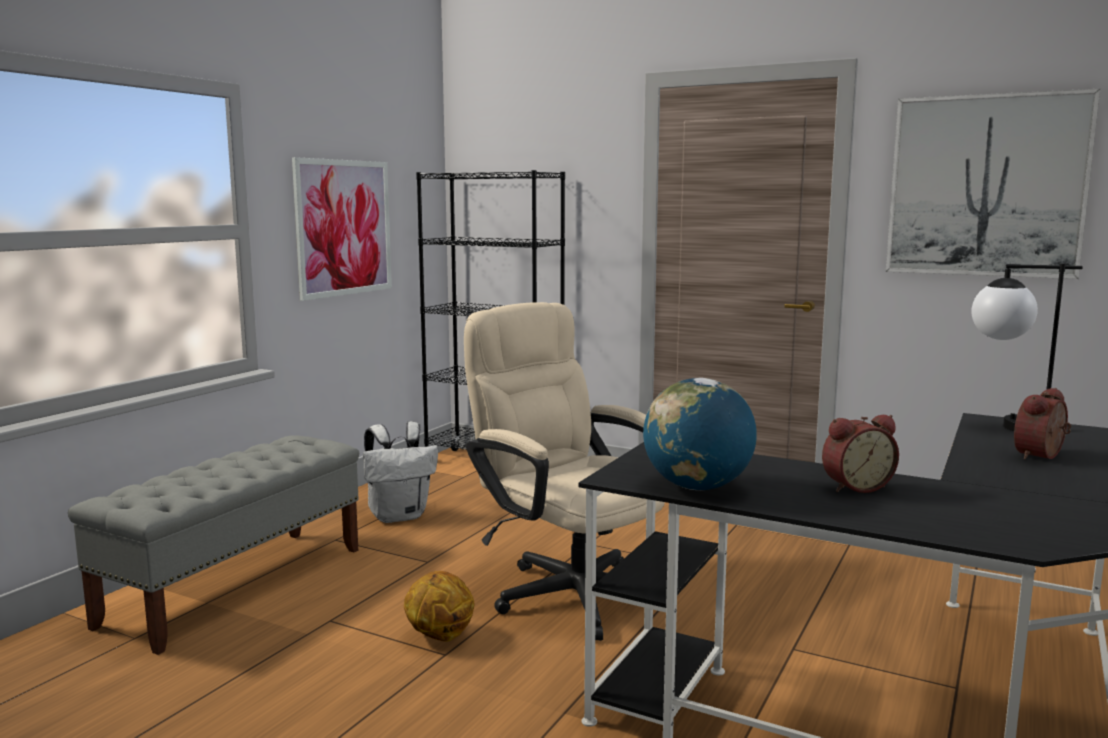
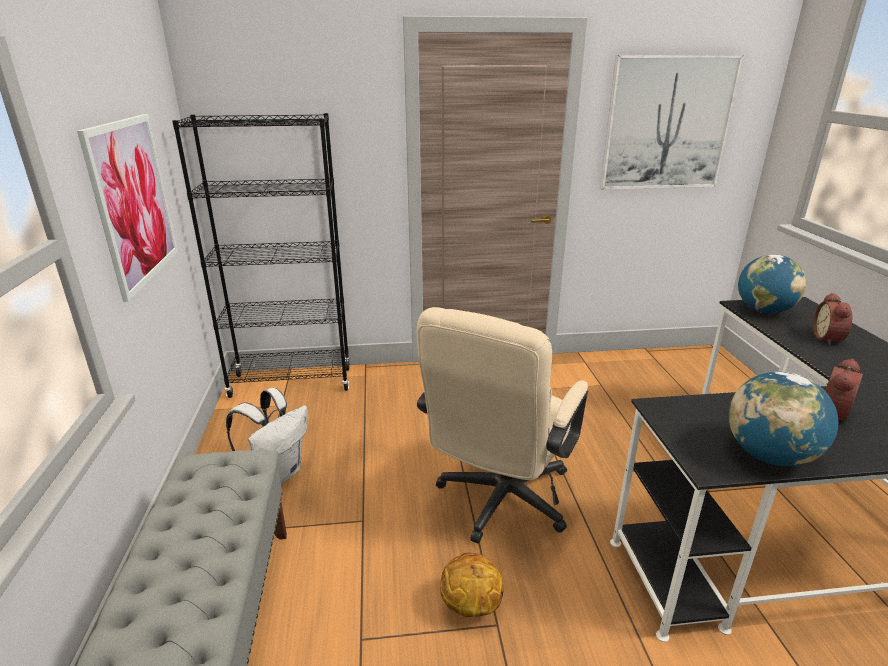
camera: 35 degrees left, 15 degrees up
(568, 590) = (499, 503): beige office chair -> beige office chair turned 75 degrees counterclockwise
(1007, 427) = (763, 311): table lamp -> globe

